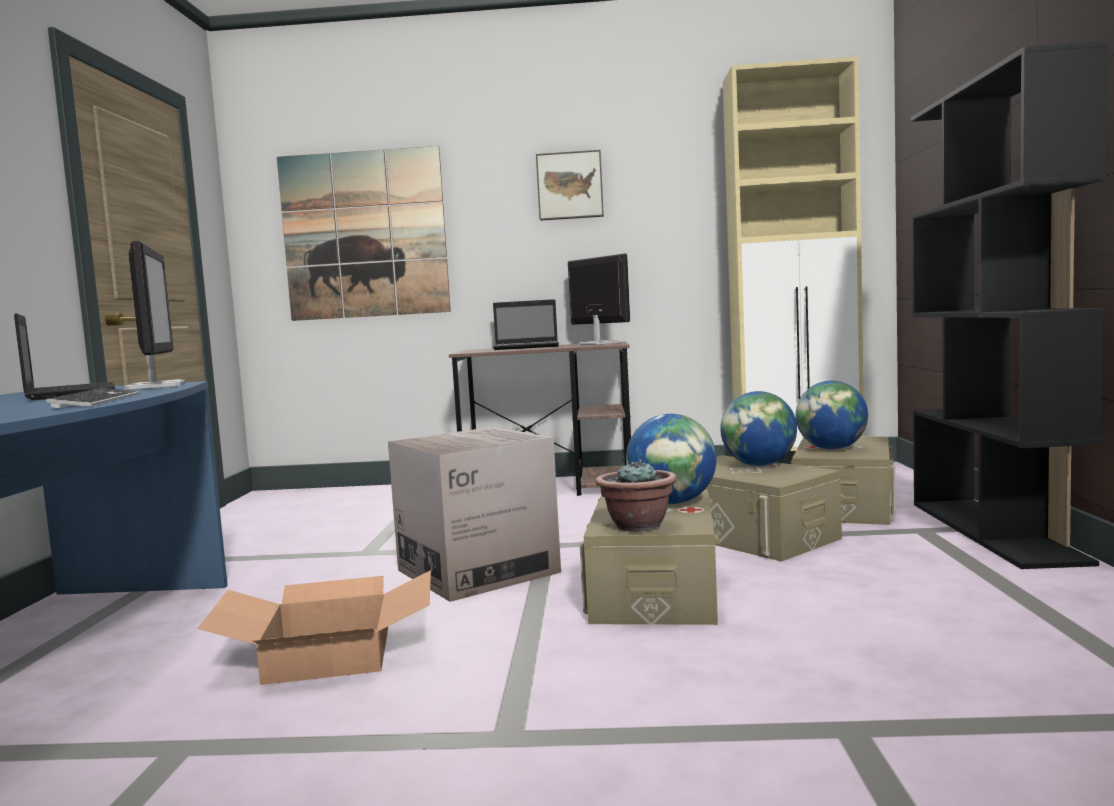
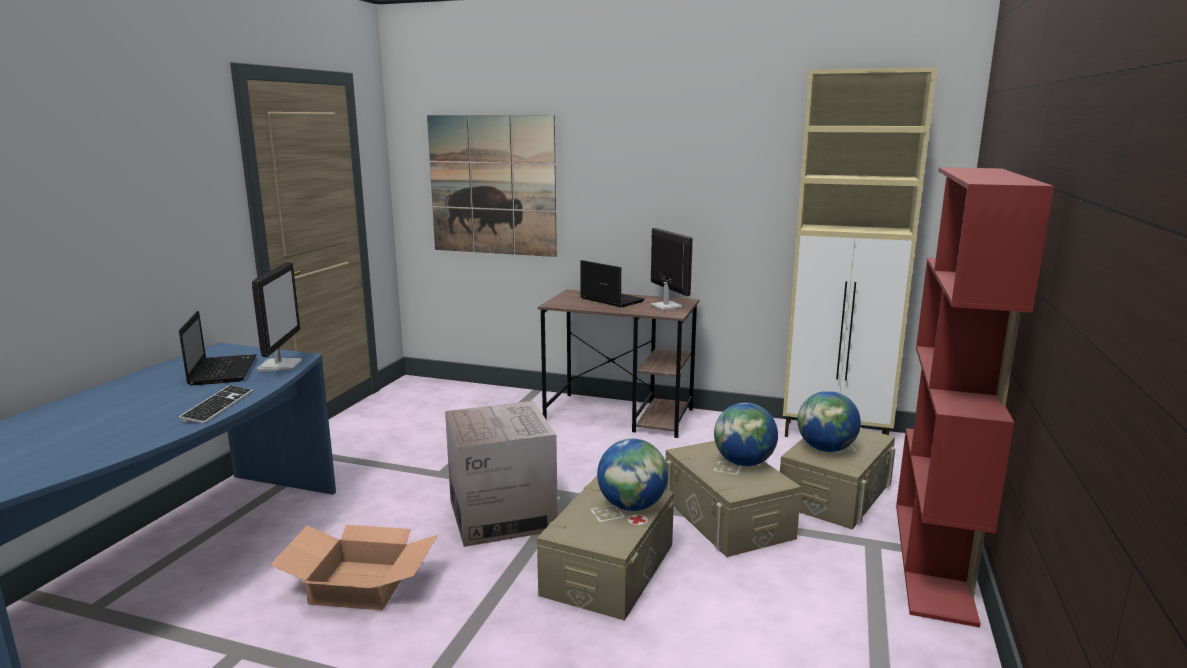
camera: 15 degrees right, 10 degrees up
(528, 347) = (610, 300): laptop -> laptop turned 150 degrees counterclockwise
(570, 186) = (662, 158): picture -> none
(637, 526) = (581, 534): potted plant -> none
(995, 531) = (934, 559): black bookcase -> red bookcase

